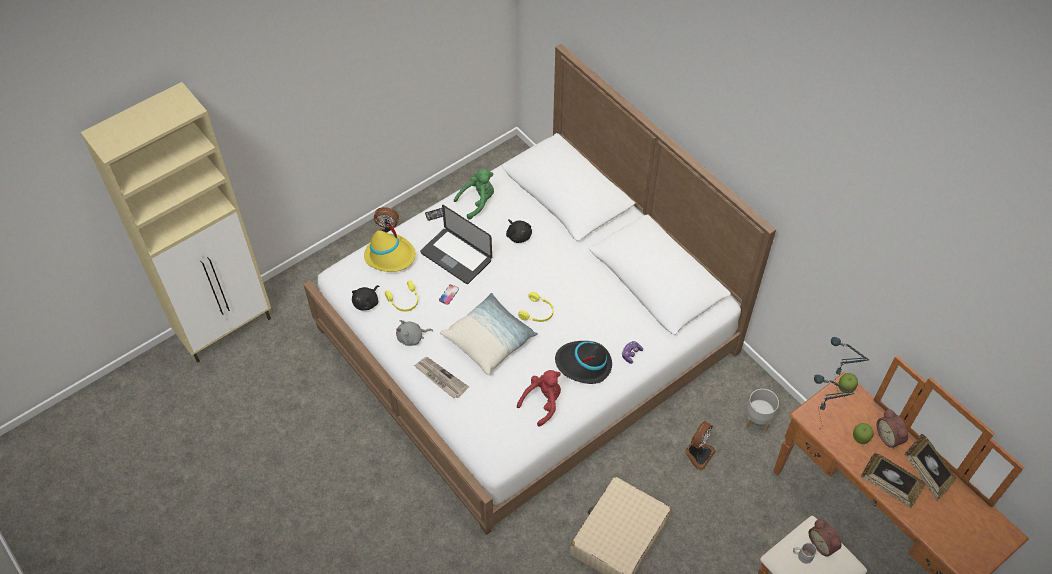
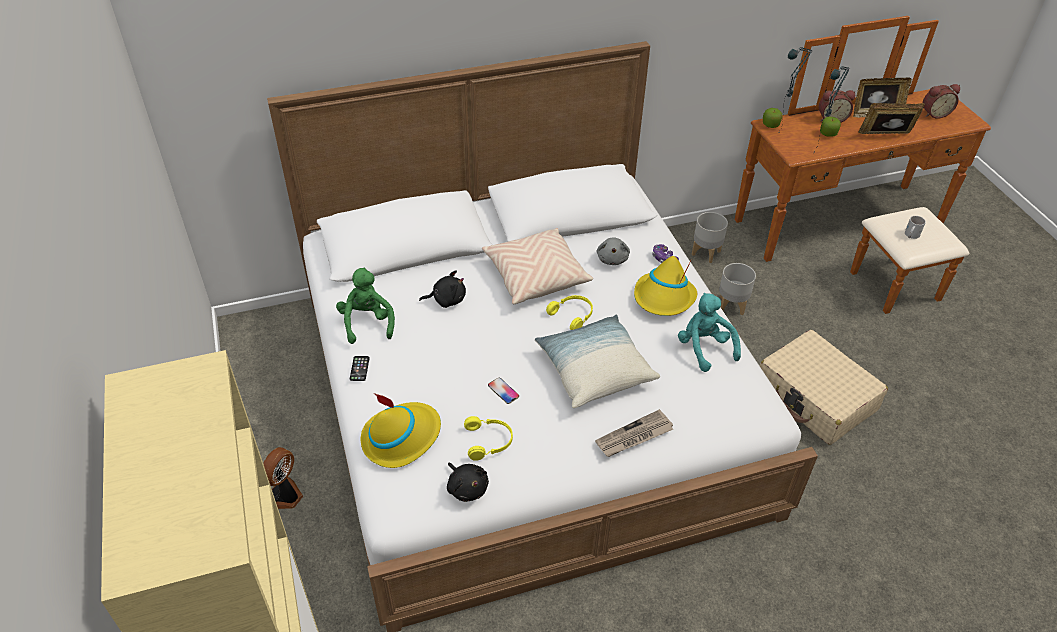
camera: 70 degrees left, 10 degrees down
(412, 338) = (554, 450): grey plush toy -> grey plush toy (612, 258)
(456, 257) = (445, 367): laptop -> none
(543, 402) = (704, 348): red plush toy -> turquoise plush toy
(568, 278) = (535, 276): none -> beige pillow
(583, 364) = (664, 298): black hat -> yellow hat
(698, 454) = (731, 305): fan -> grey planter
(823, 544) = (900, 219): alarm clock -> alarm clock (934, 113)
(887, 488) = (885, 136): picture frame -> picture frame turned 150 degrees counterclockwise

